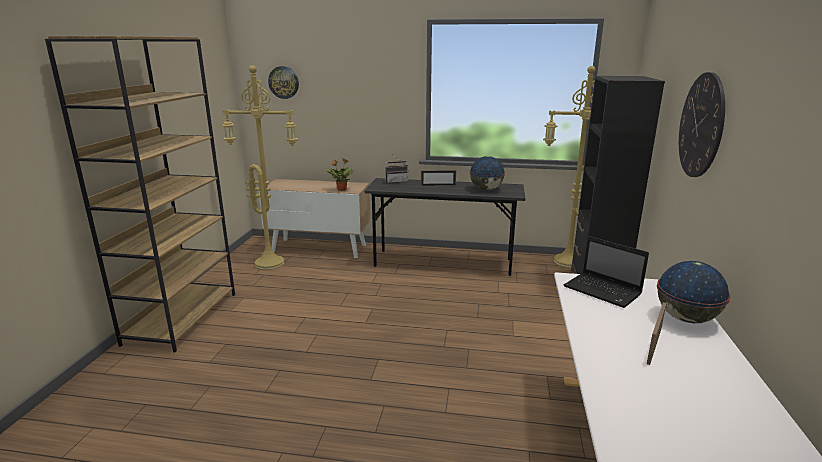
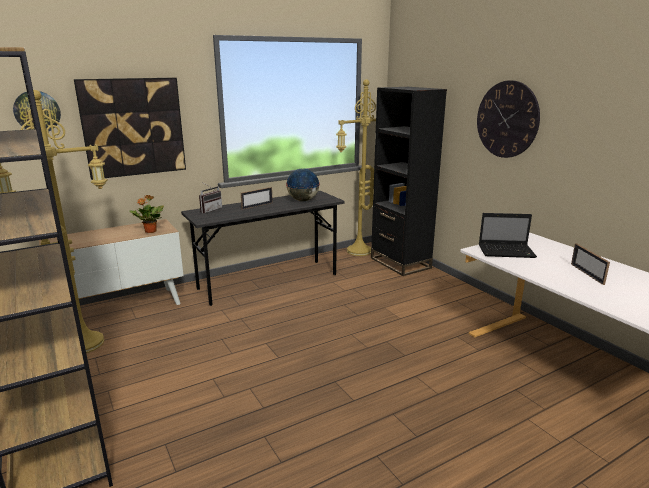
camera: 40 degrees left, 0 degrees up
(350, 100) = (133, 127): none -> picture
(686, 318) = (568, 253): globe -> none

